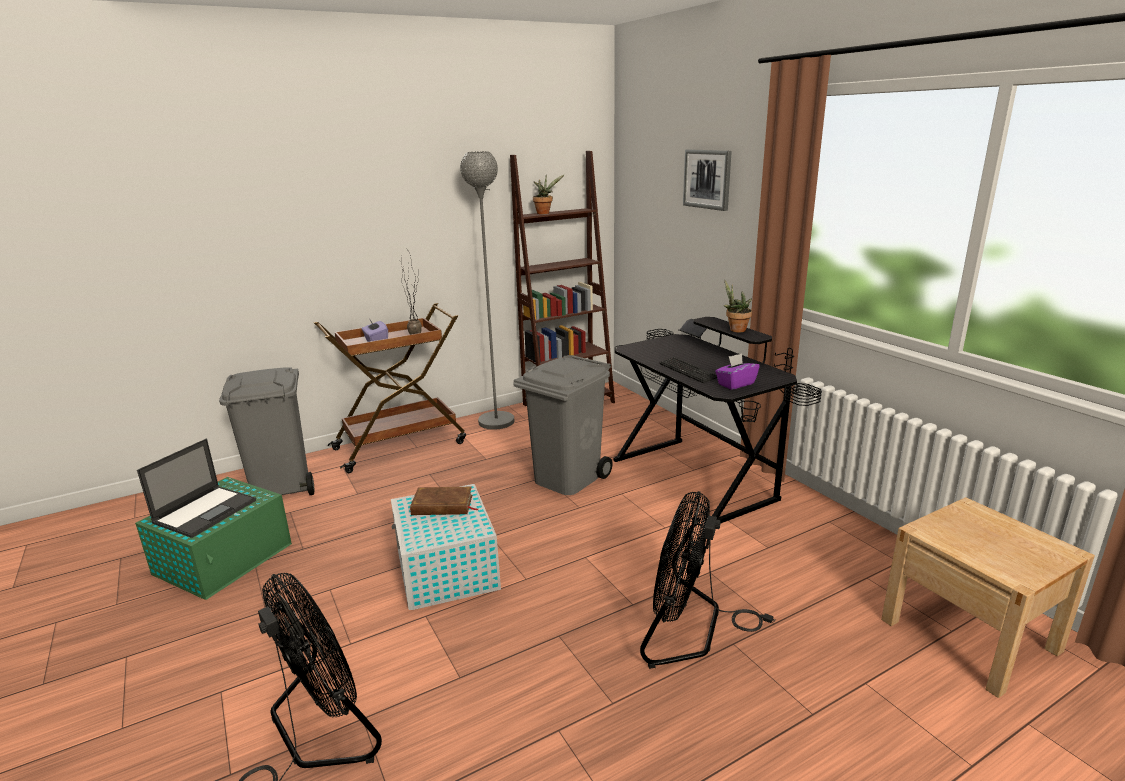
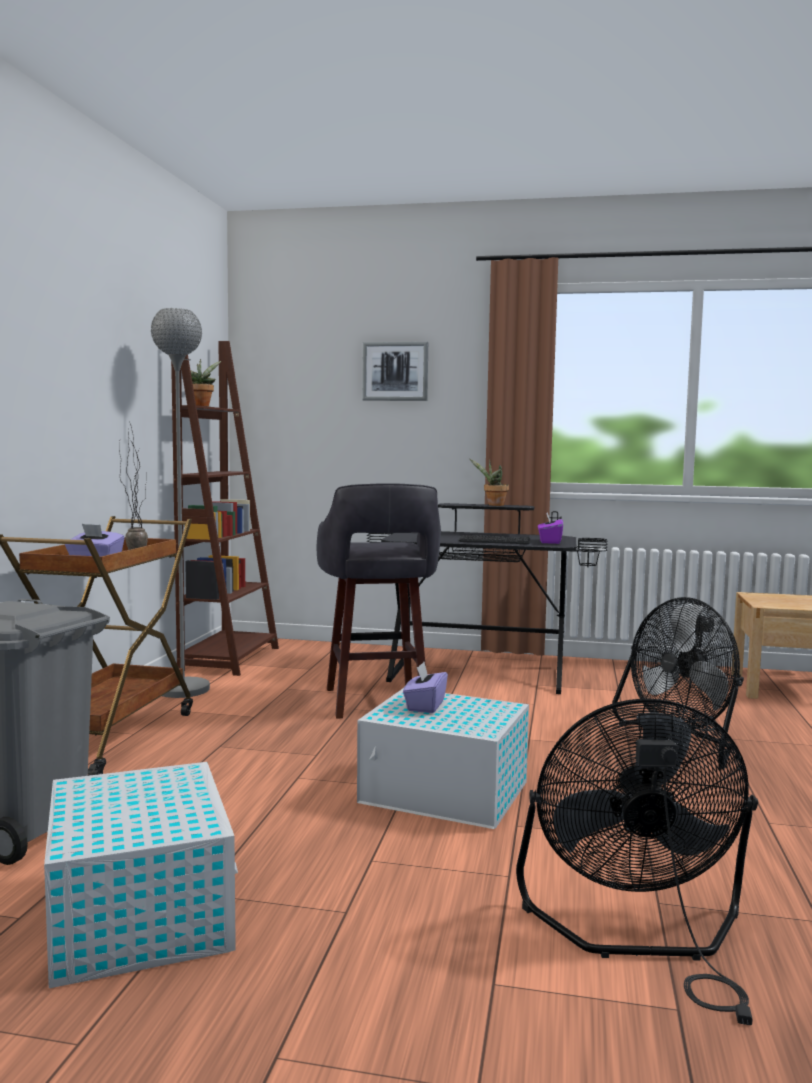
camera: 50 degrees left, 15 degrees down
(206, 511) = (140, 809): laptop -> none
(225, 558) = (140, 912): green storage box -> white storage box
(442, 505) = (425, 706): brown book -> purple tissue box
(566, 478) = (376, 703): grey trash can -> grey stool

